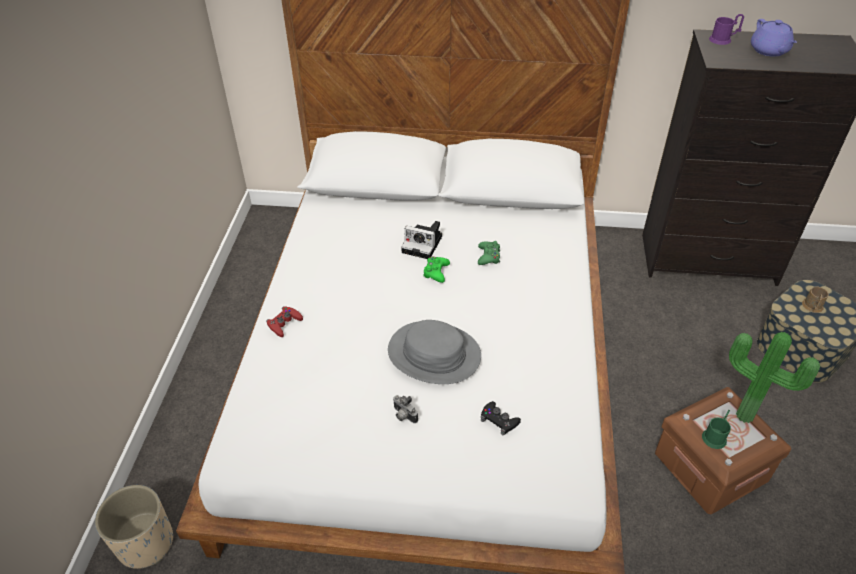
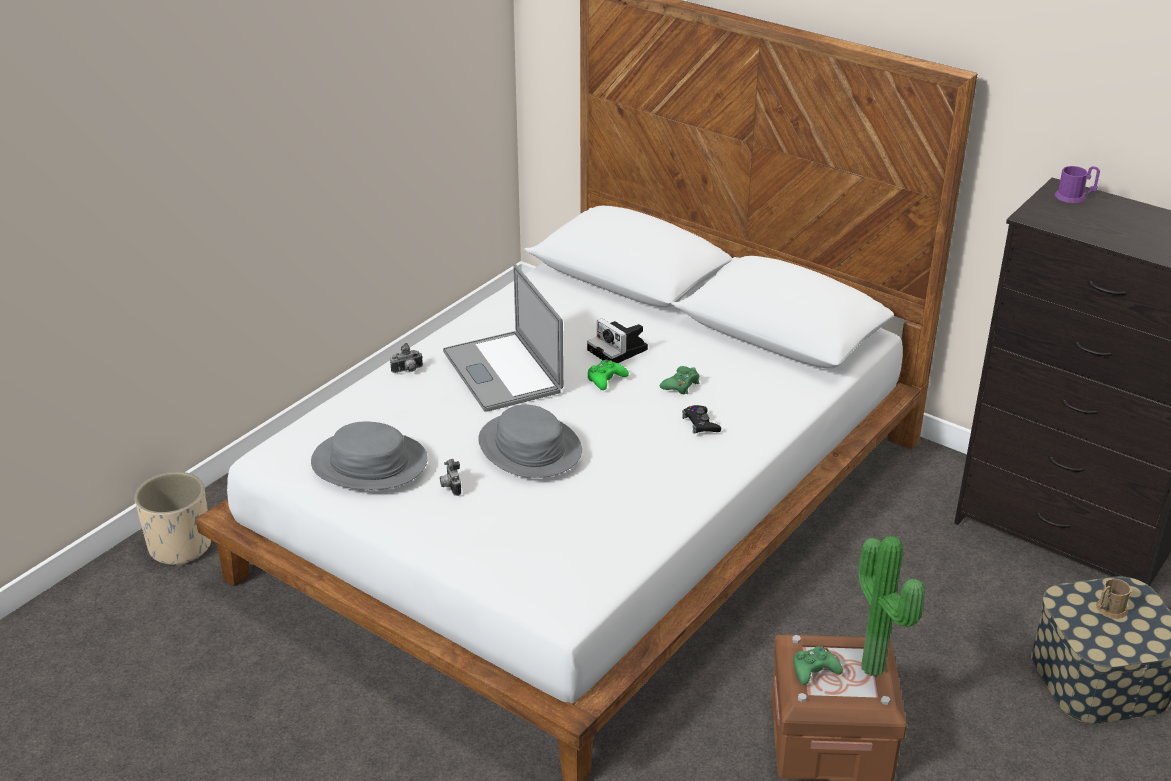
camera: 30 degrees right, 10 degrees down
(284, 323) = (408, 371): red game controller -> camera
(326, 425) = (369, 463): none -> grey hat
(359, 295) = (502, 371): none -> laptop
(499, 420) = (541, 526): black game controller -> black game controller (700, 424)
(715, 436) = (814, 670): green mug -> green game controller
(769, 51) = (1119, 223): purple teapot -> none

